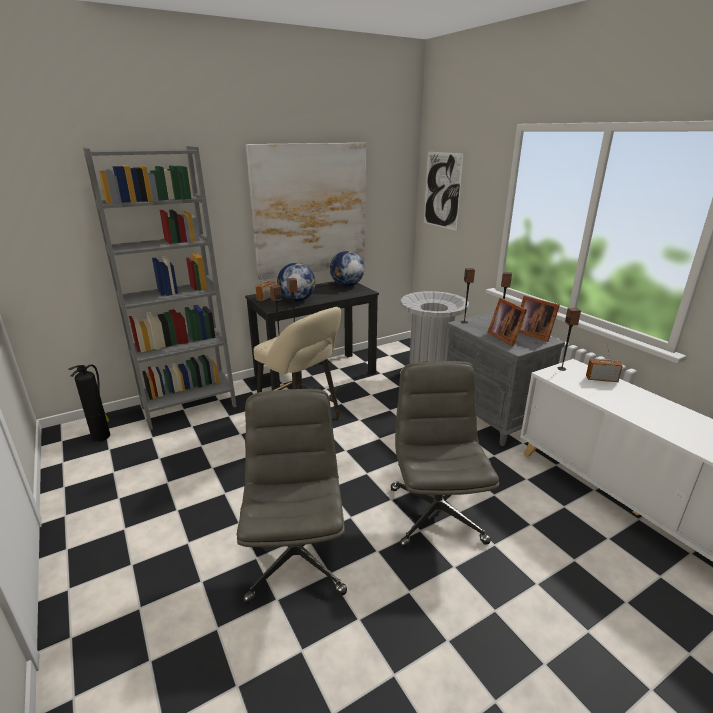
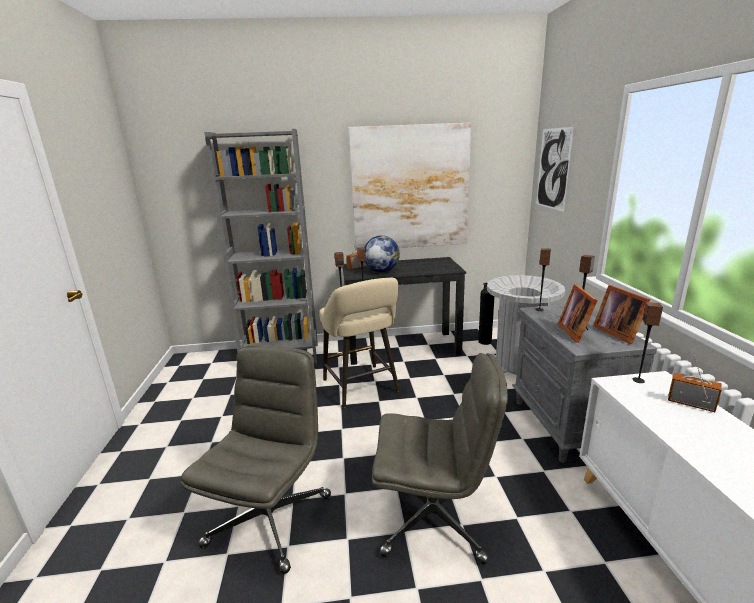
camera: 25 degrees right, 5 degrees down
(102, 436) = (205, 367): fire extinguisher -> fire extinguisher (485, 341)
(346, 285) = (440, 262): globe -> none
(436, 513) = (434, 518): grey office chair -> grey office chair turned 75 degrees clockwise

